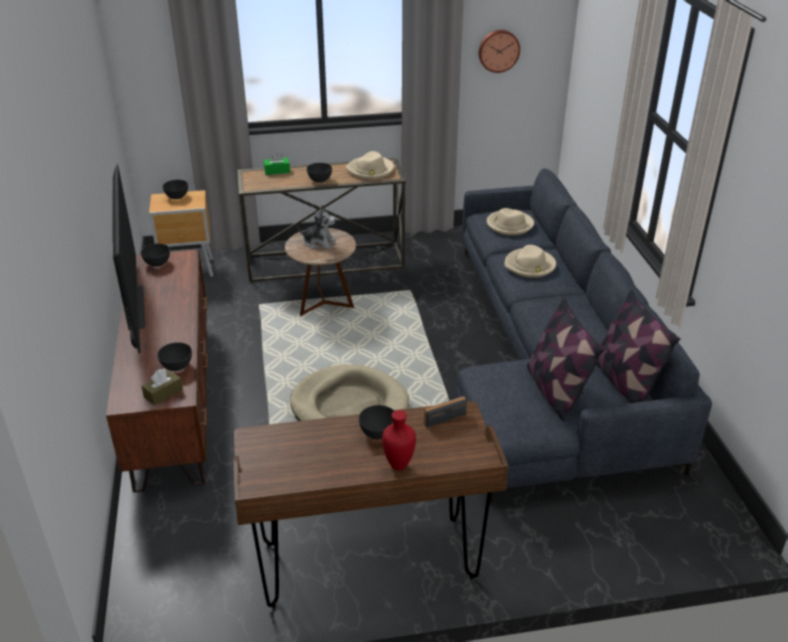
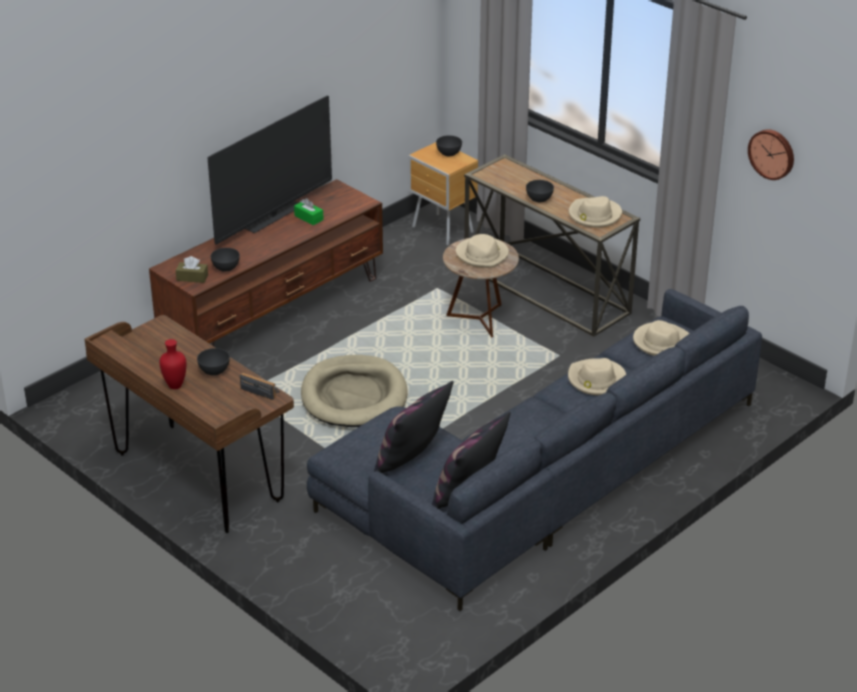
camera: 55 degrees right, 0 degrees up
(157, 263) = (339, 196): grey bowl -> none
(277, 171) = (527, 172): green tissue box -> green tissue box (309, 218)
(319, 243) = (482, 255): plush toy -> beige hat

